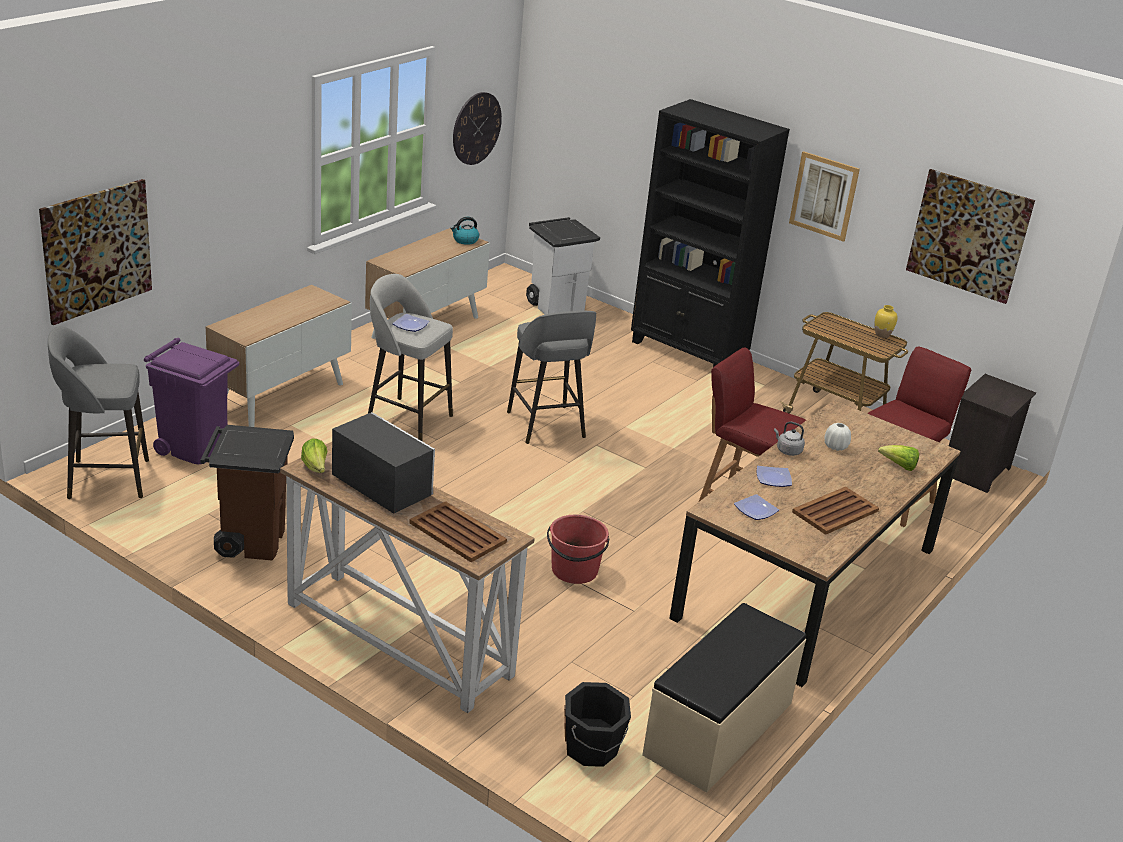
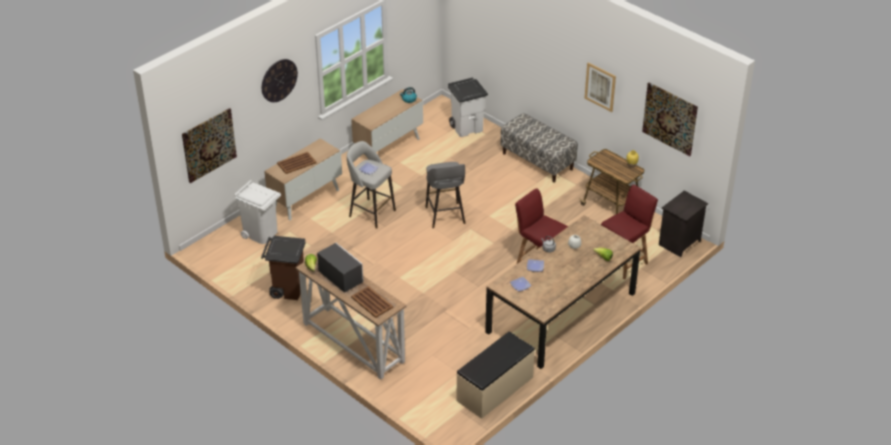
camera: 10 degrees right, 10 degrees up
(105, 479) = (218, 253): grey stool -> none
(194, 447) = (261, 233): purple trash can -> white trash can
(476, 128) = (416, 30): wall clock -> wall clock (279, 80)
(574, 571) = (443, 306): red bucket -> none
(592, 748) = (434, 397): black bucket -> none
(689, 352) = (538, 161): black bookcase -> bench
(834, 512) = (560, 286): brown tray -> brown tray (296, 163)

